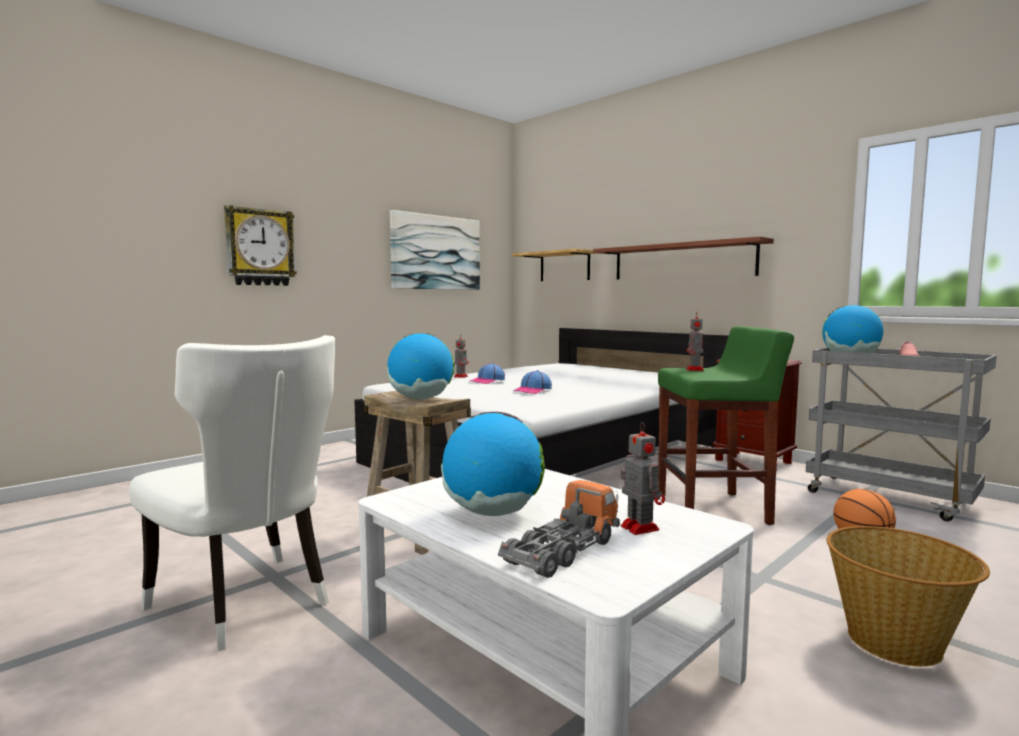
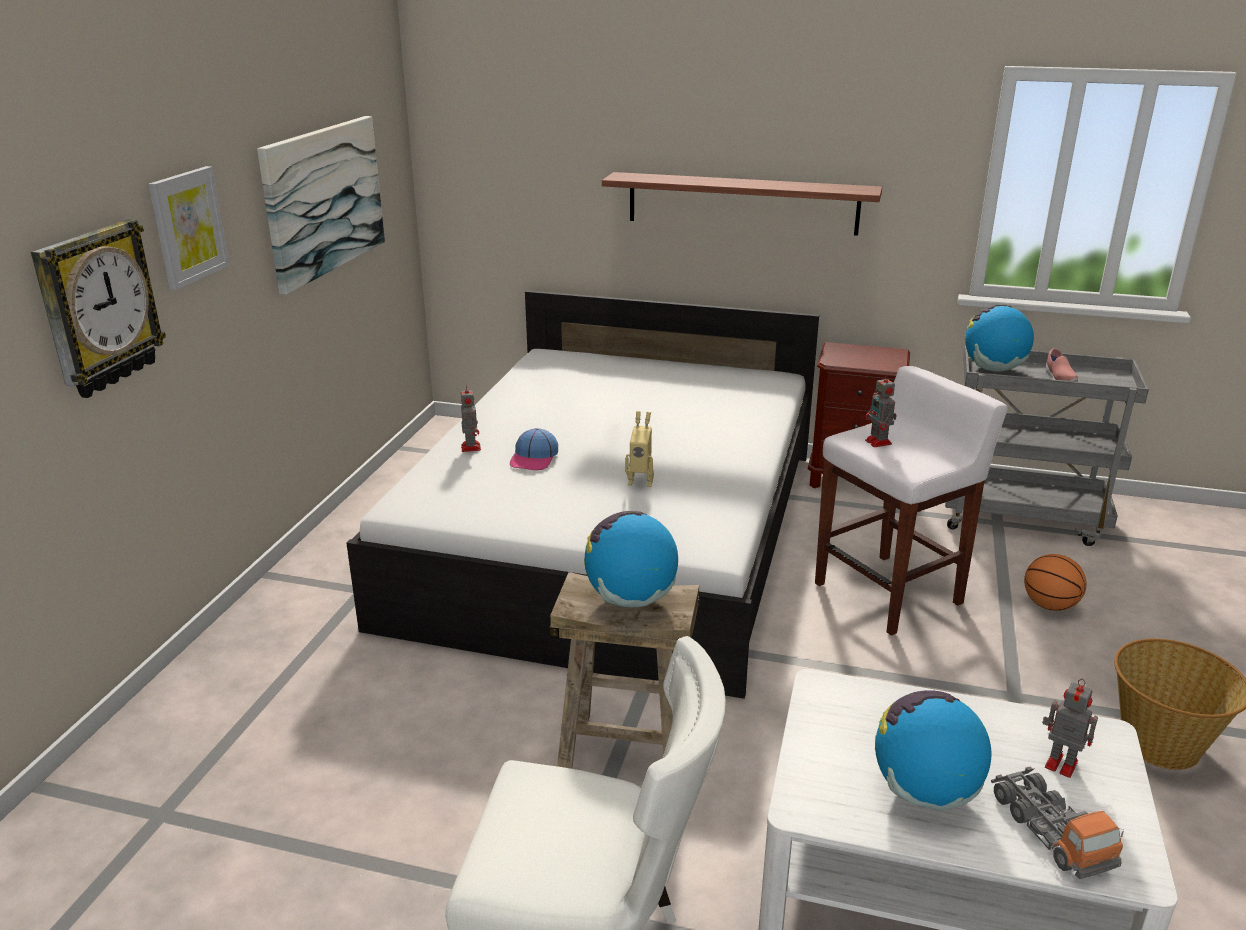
camera: 30 degrees left, 20 degrees up
(331, 231) = (188, 226): none -> picture
(532, 390) = (641, 481): cap -> toy robot
(562, 551) = (1050, 831): toy truck -> toy truck turned 150 degrees clockwise
(564, 266) = (527, 189): shelf -> none
(714, 509) = (890, 593): green stool -> white stool

